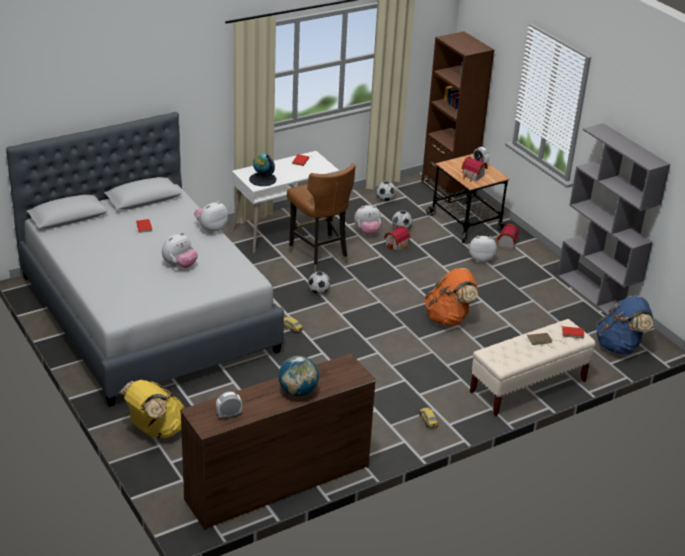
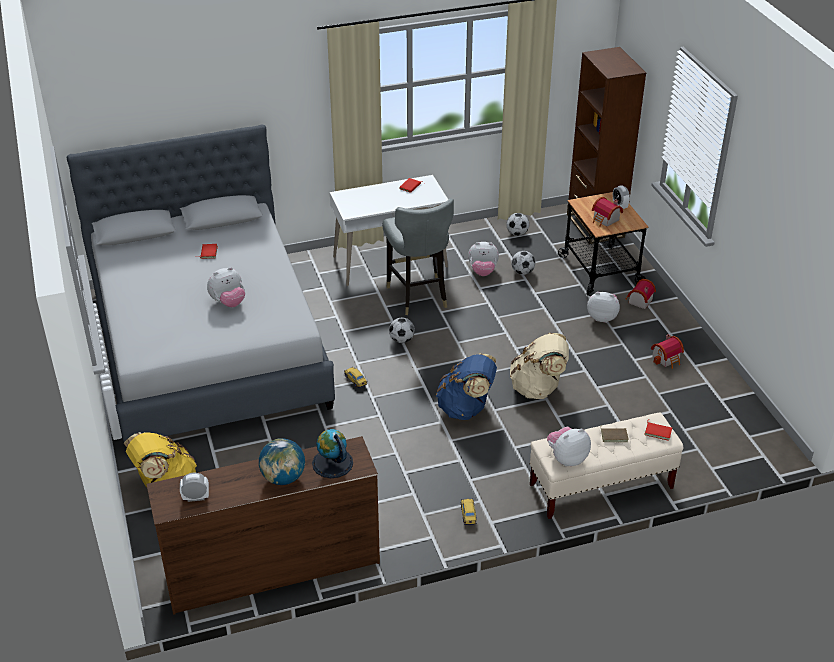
camera: 15 degrees right, 5 degrees up
(211, 229) = (279, 261): plush toy -> plush toy (567, 458)
(262, 179) = (359, 205): globe -> globe (332, 463)
(319, 256) = (418, 295): brown chair -> grey chair
(398, 245) = (511, 291): toy house -> toy house (667, 359)
(448, 318) = (538, 388): orange backpack -> beige backpack
(596, 295) = (725, 378): grey bookcase -> none
(619, 346) = (731, 447): blue backpack -> blue backpack (466, 408)

